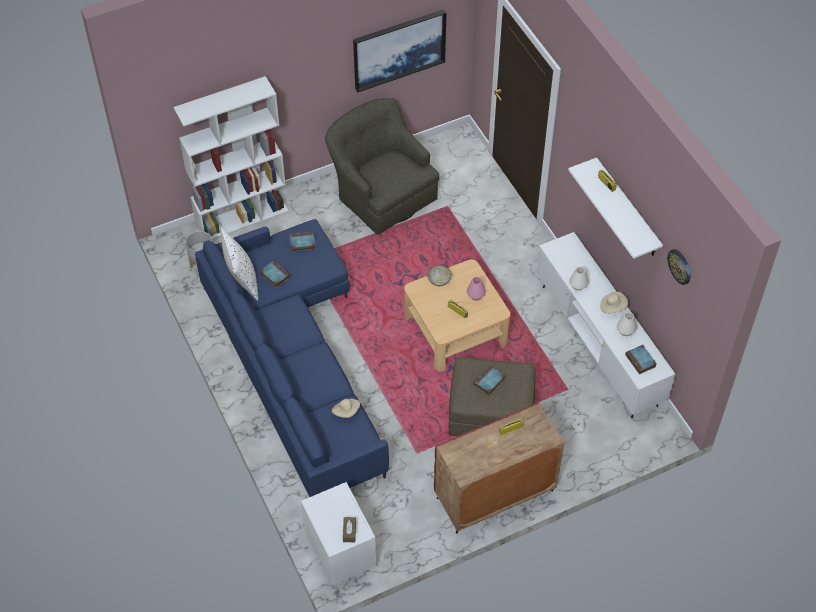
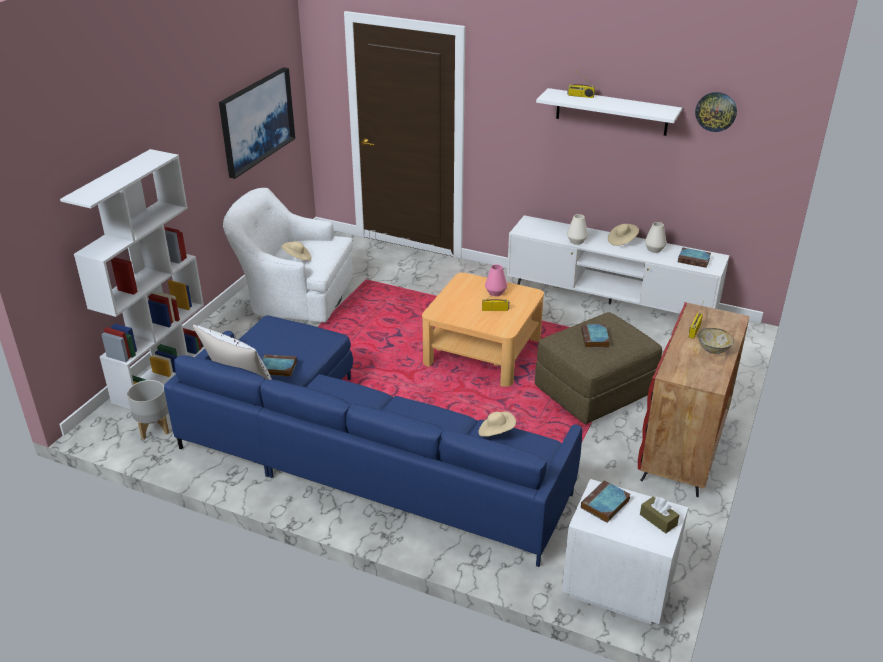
camera: 40 degrees left, 20 degrees down
(302, 243) = (277, 333): book -> book (605, 505)
(377, 176) = (297, 258): none -> beige hat
(382, 193) = (293, 296): green armchair -> white armchair
(439, 281) = (449, 298): bowl -> bowl (713, 350)

